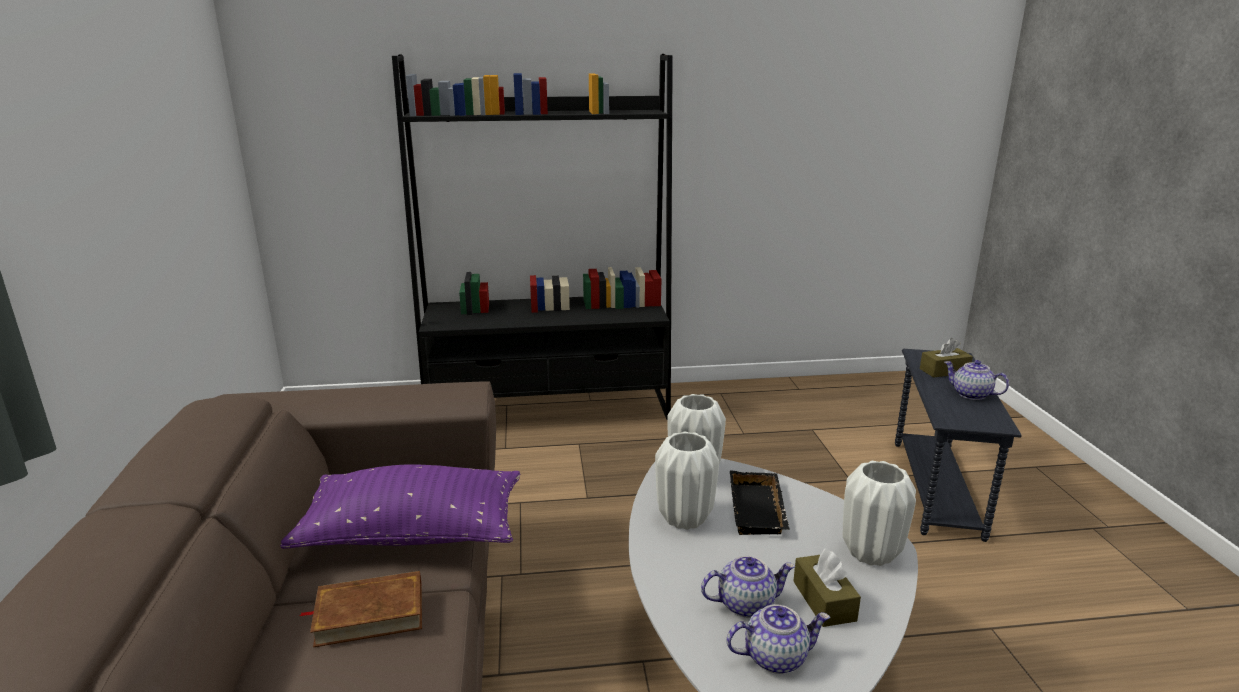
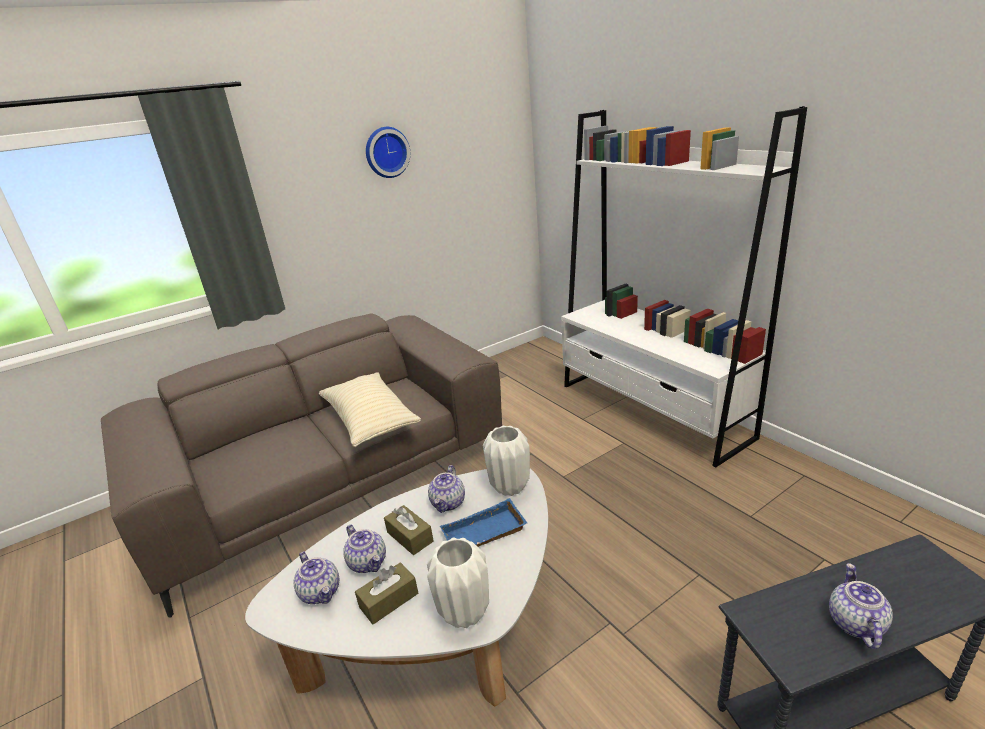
camera: 65 degrees right, 5 degrees up
(106, 100) = (386, 152): none -> wall clock
(369, 613) = (302, 440): brown book -> none
(413, 533) = (370, 421): purple pillow -> beige pillow
(549, 409) = (652, 410): black bookcase -> white bookcase
(684, 518) = (448, 503): white vase -> teapot
(759, 510) = (484, 534): black tray -> blue tray
(944, 371) = (899, 584): brown tissue box -> brown tissue box (410, 537)

